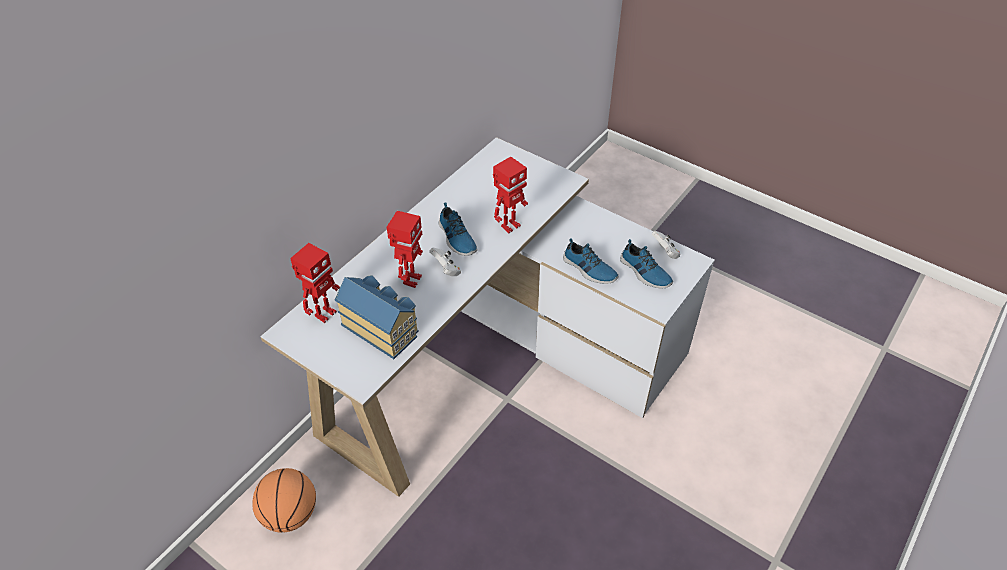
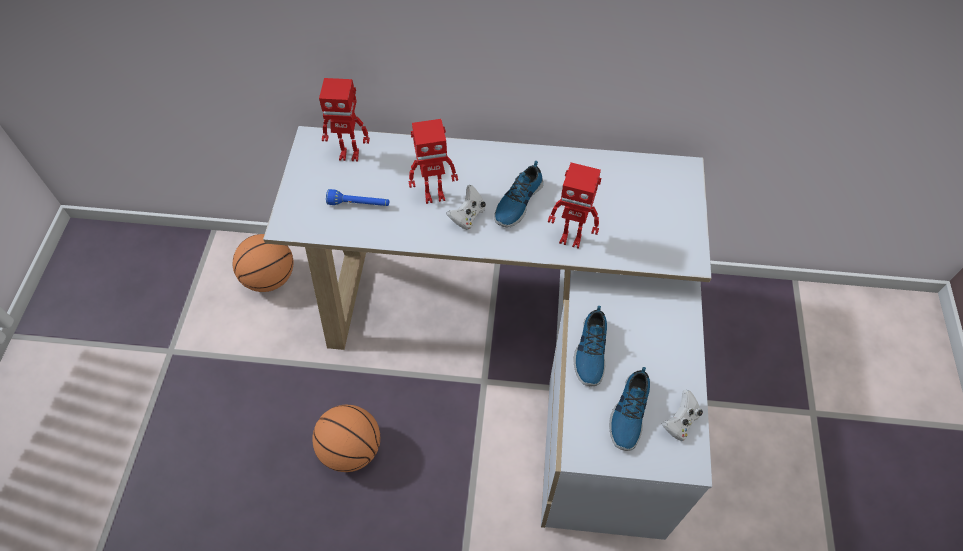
camera: 60 degrees right, 10 degrees up
(381, 327) = (359, 204): toy house -> blue flashlight
(505, 518) = (351, 449): none -> basketball

